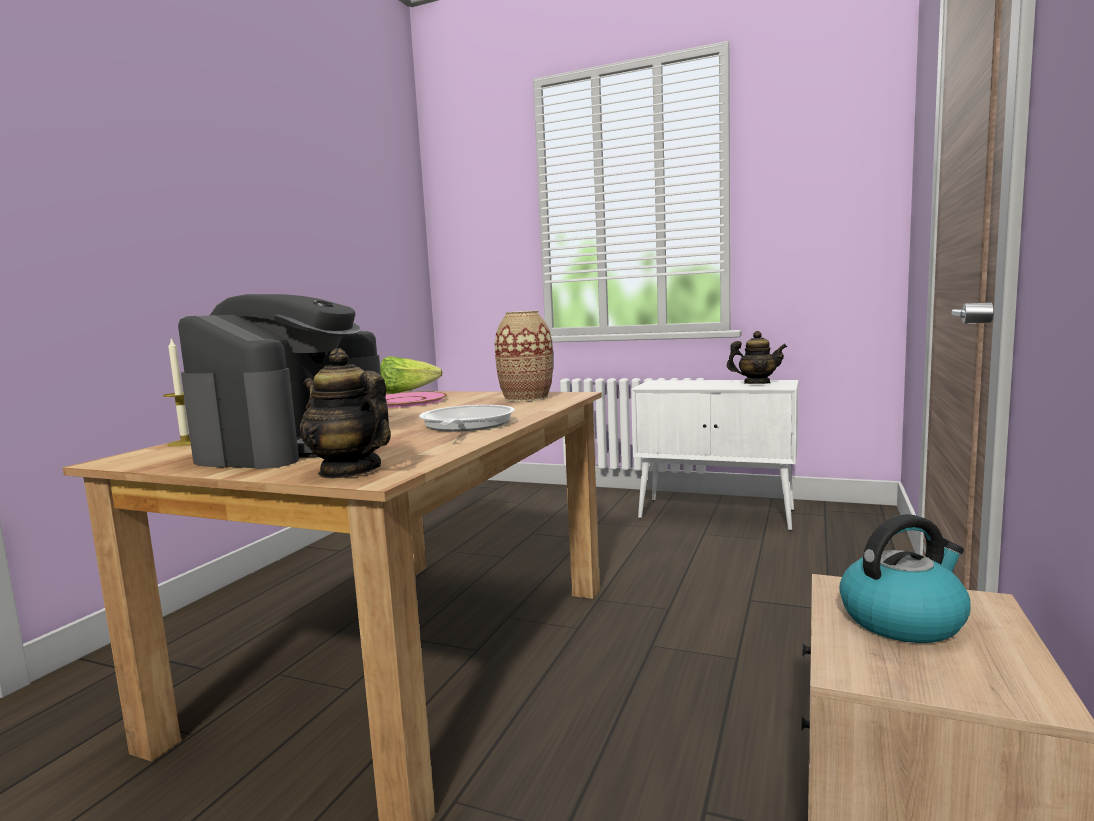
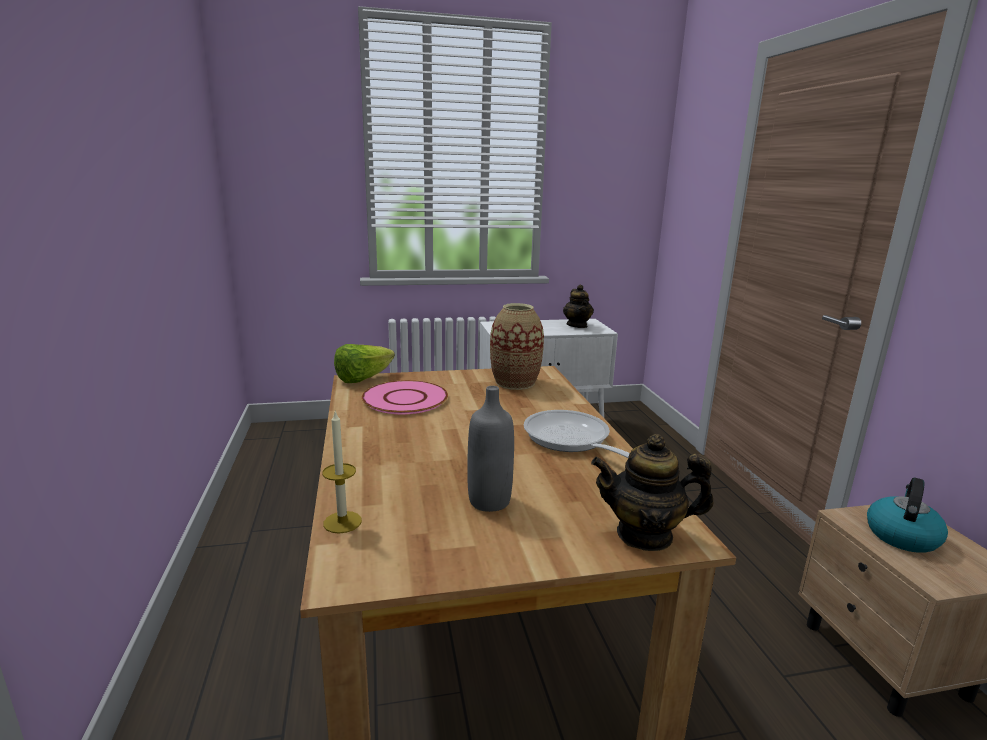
camera: 35 degrees left, 10 degrees up
(297, 445) = (489, 501): coffee machine -> grey bottle
(756, 383) = (577, 325): teapot -> teapot turned 105 degrees clockwise

